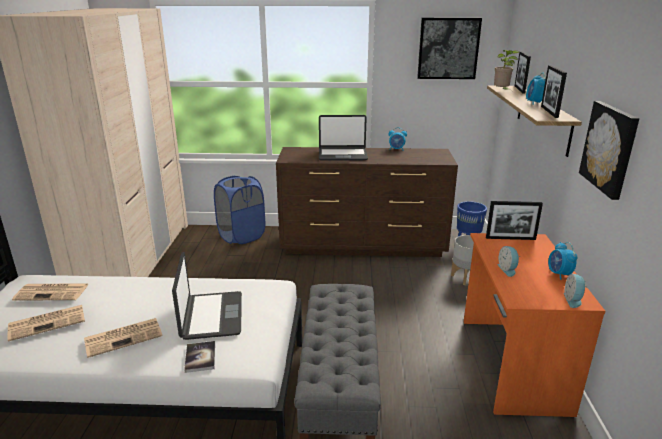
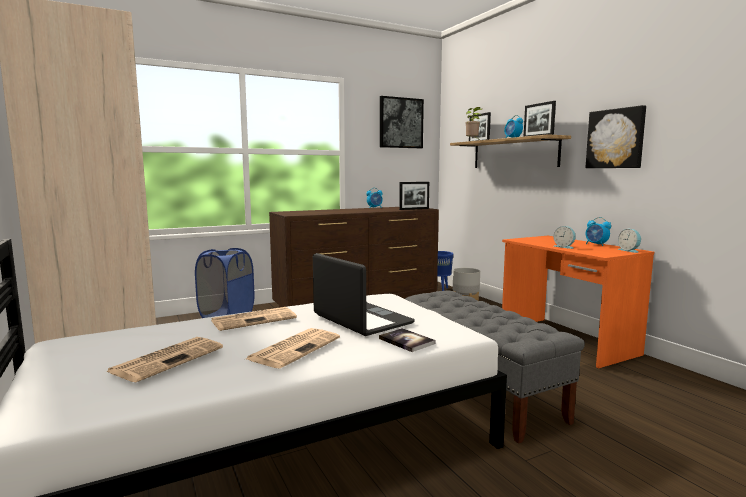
camera: 30 degrees left, 15 degrees down
(53, 292) = (128, 339): newspaper -> newspaper (255, 319)
(342, 155) = (337, 211): laptop -> none
(510, 238) = (533, 238): picture frame -> picture frame (414, 209)

